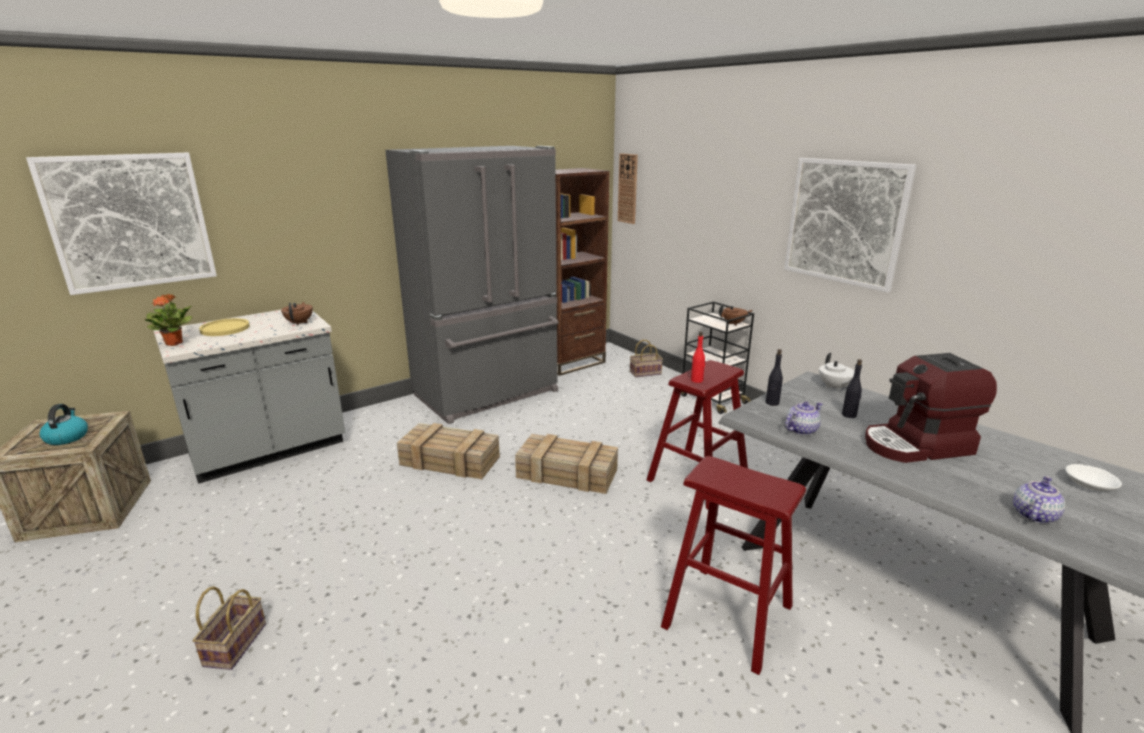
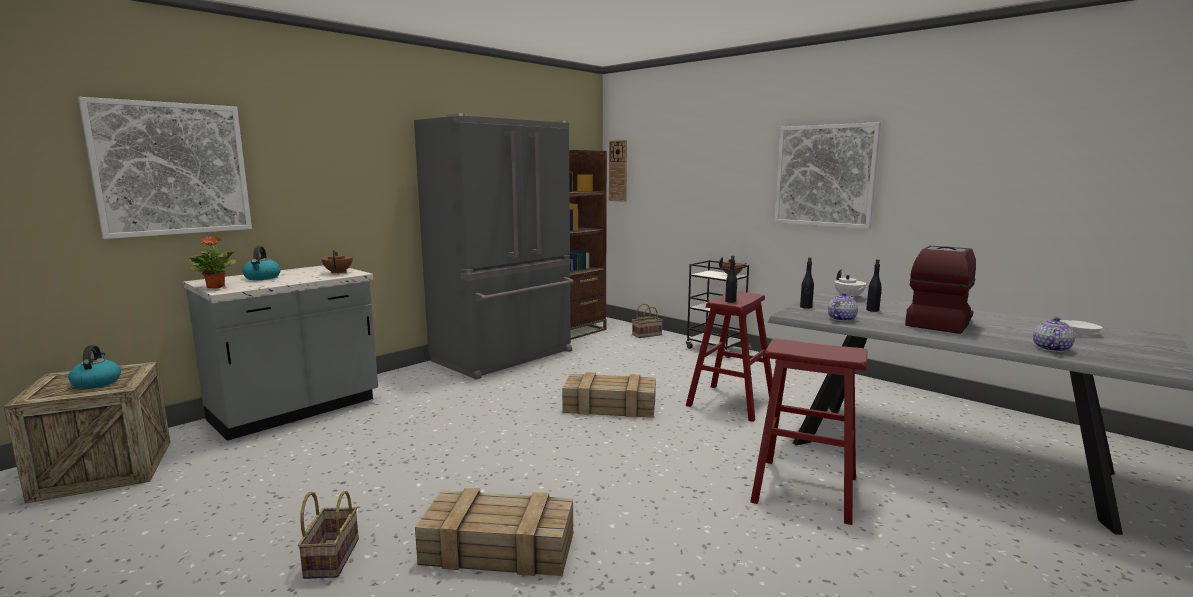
camera: 10 degrees left, 10 degrees down
(225, 328) = (262, 278): yellow plate -> kettle
(451, 461) = (492, 405): crate -> crate (501, 548)
(697, 380) = (730, 301): red bottle -> black bottle
(917, 446) = (938, 322): coffee machine -> coffee machine turned 150 degrees clockwise

